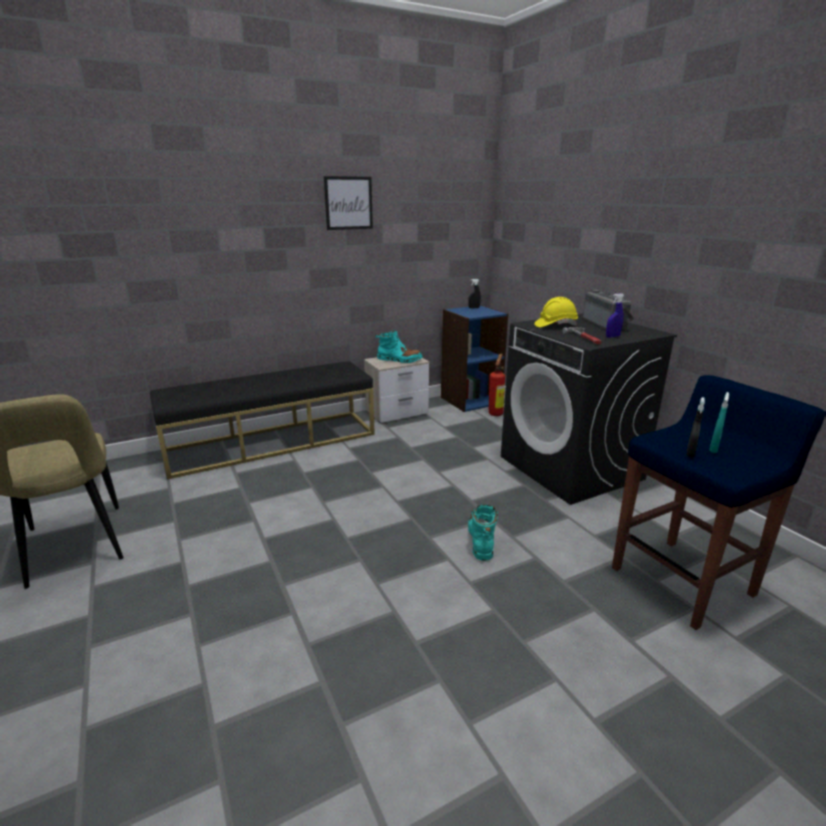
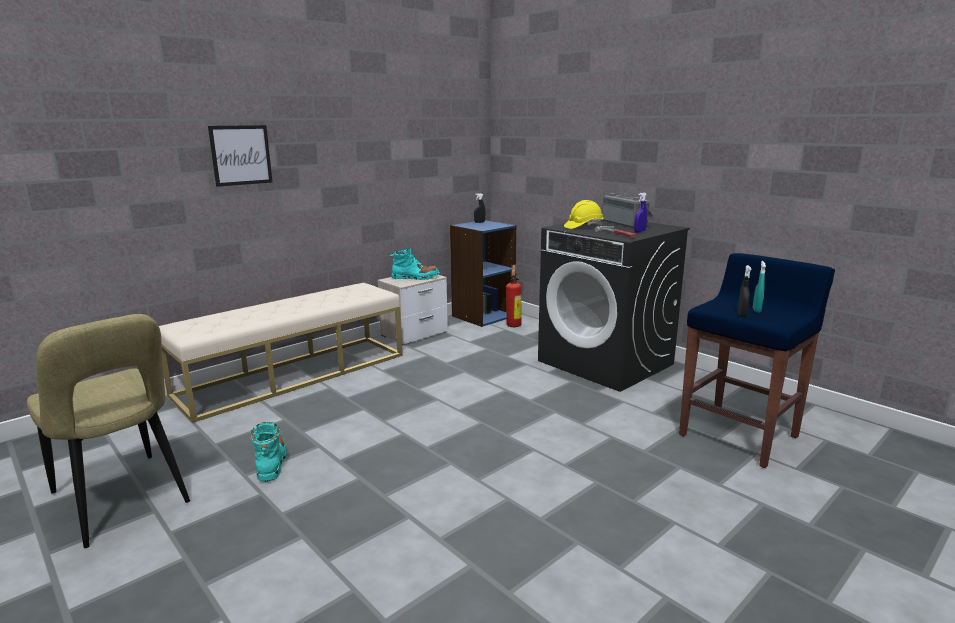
camera: 15 degrees left, 5 degrees down
(272, 442) = (294, 374): black bench -> beige bench
(348, 203) = (358, 119): picture -> picture (241, 155)
(481, 539) = (556, 430): turquoise boot -> turquoise boot (271, 462)

